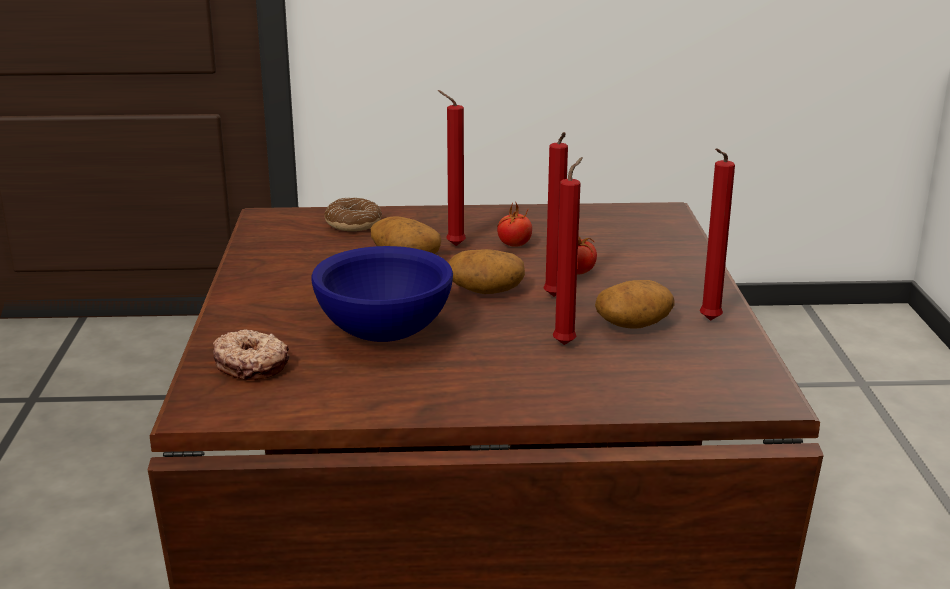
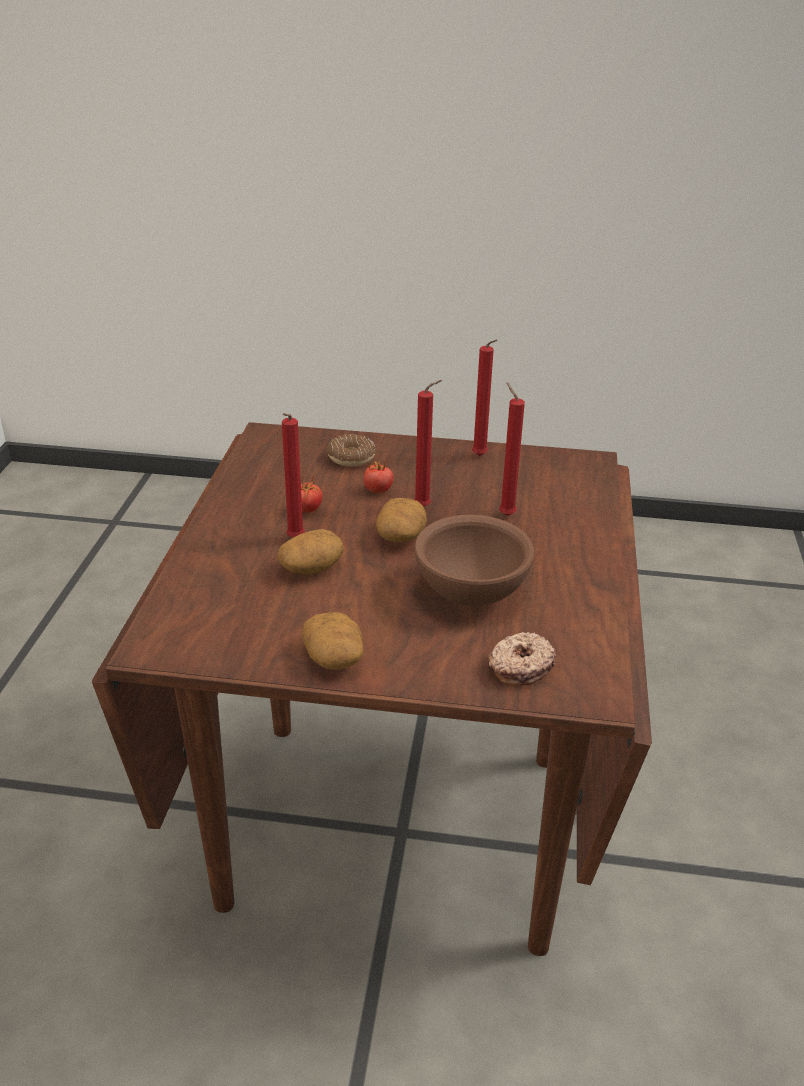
camera: 80 degrees left, 10 degrees up
(353, 224) = (208, 591): donut -> donut (351, 458)
(384, 334) = (473, 593): blue bowl -> brown bowl
(633, 325) = (480, 484): potato -> potato (334, 657)

